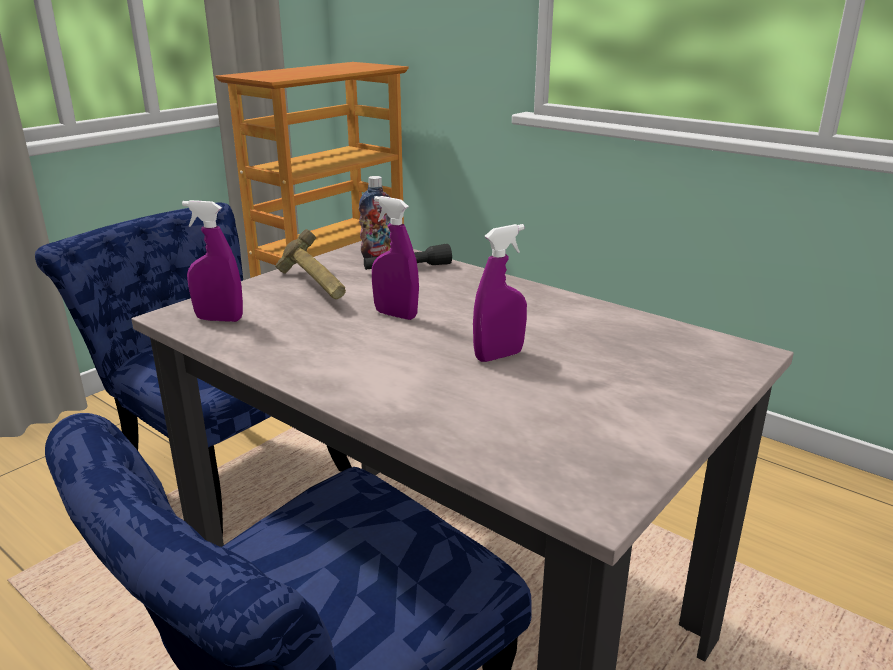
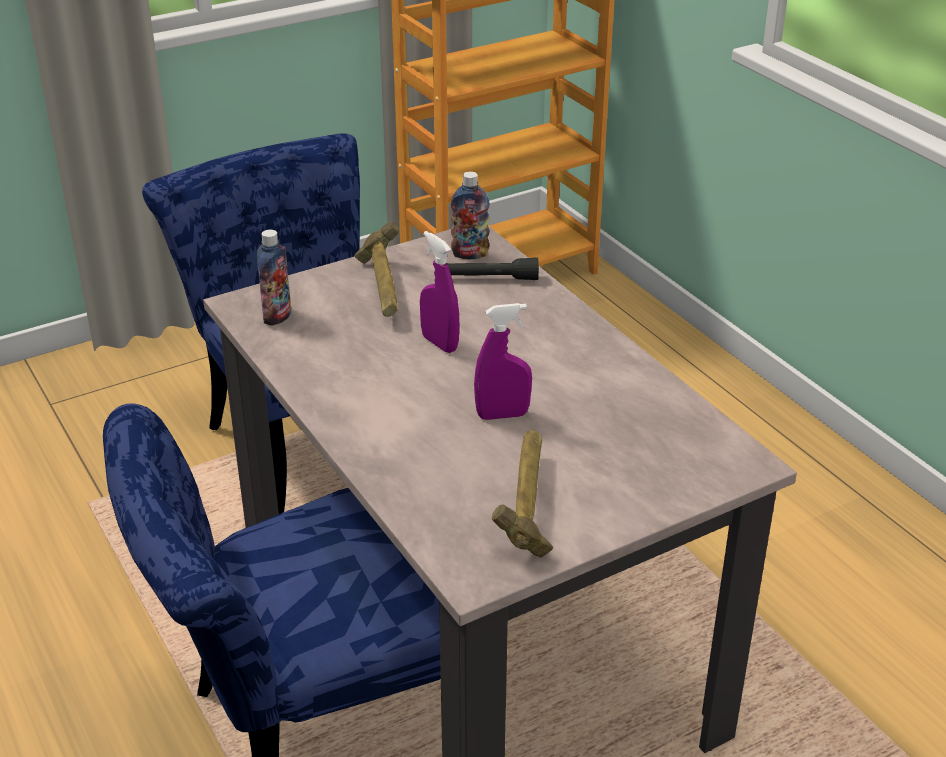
camera: 20 degrees right, 10 degrees up
(219, 319) = (277, 316): purple spray bottle -> bottle
(590, 424) = (527, 506): none -> hammer

